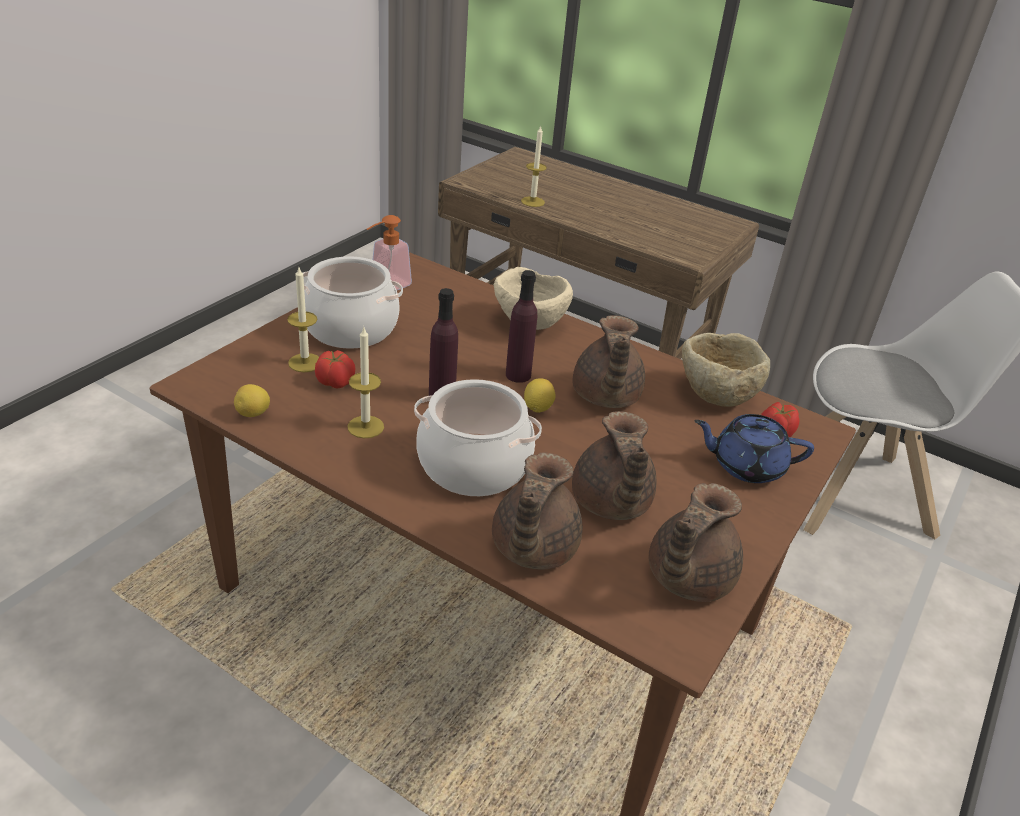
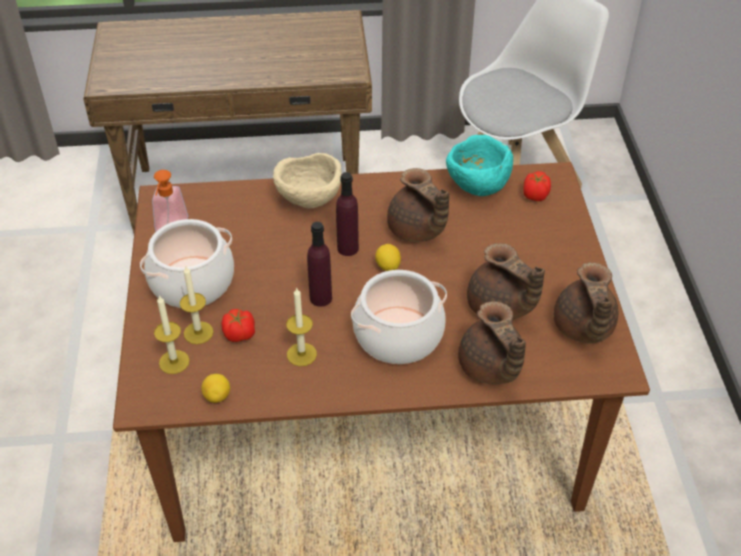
camera: 35 degrees left, 10 degrees up
(532, 201) = (182, 78): candle -> candle (174, 362)
(715, 395) = (477, 186): beige bowl -> turquoise bowl
(746, 465) = (541, 229): blue teapot -> none

